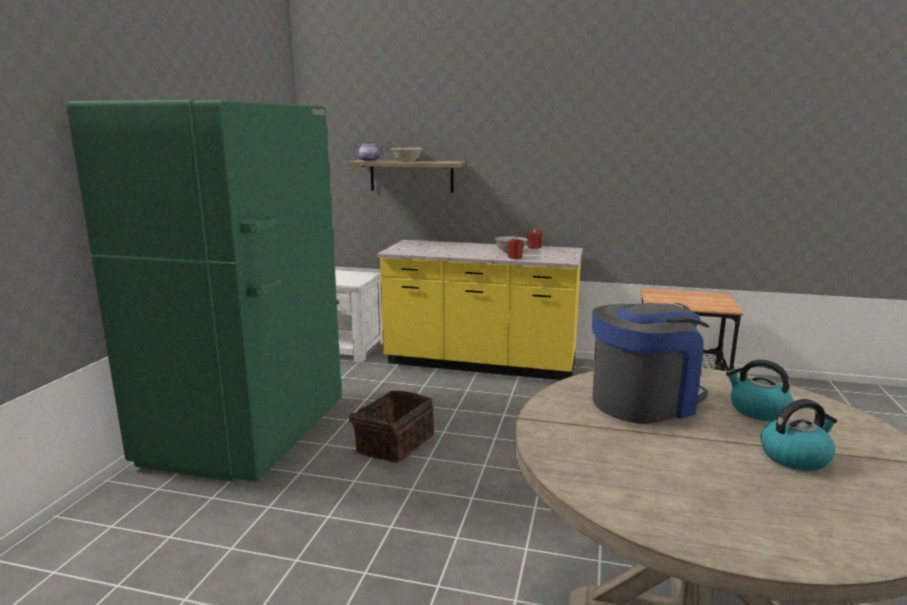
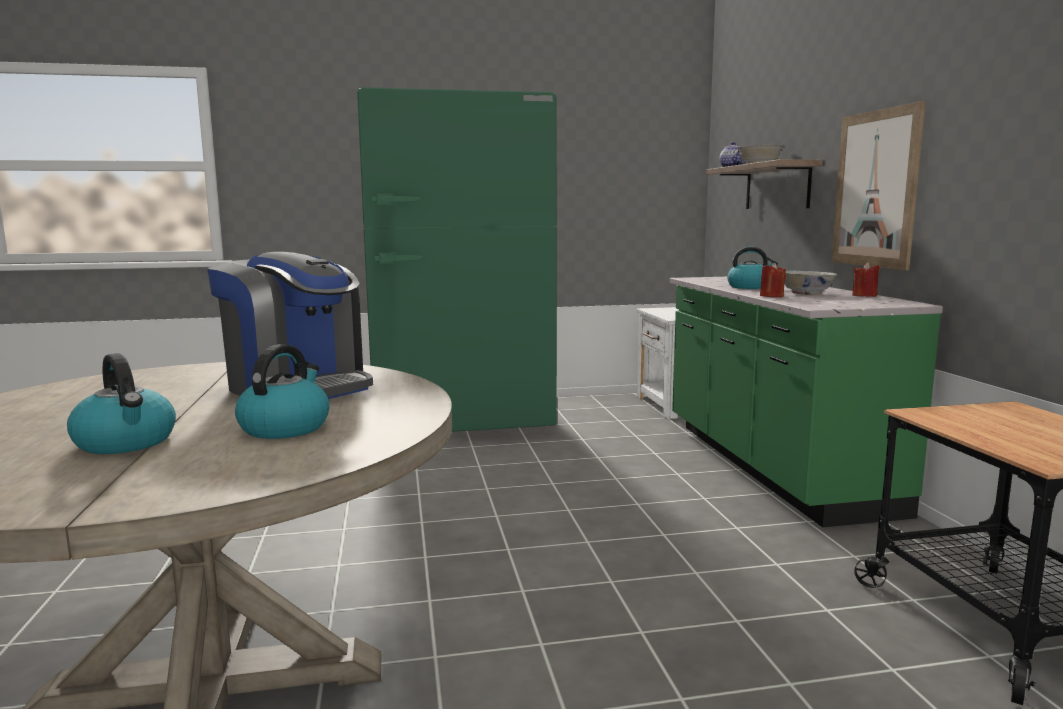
camera: 65 degrees right, 5 degrees down
(393, 444) = (499, 469): basket -> none
(464, 252) = (749, 287): none -> kettle
(480, 364) = (770, 466): yellow counter -> green counter
(519, 184) = (875, 189): none -> picture

